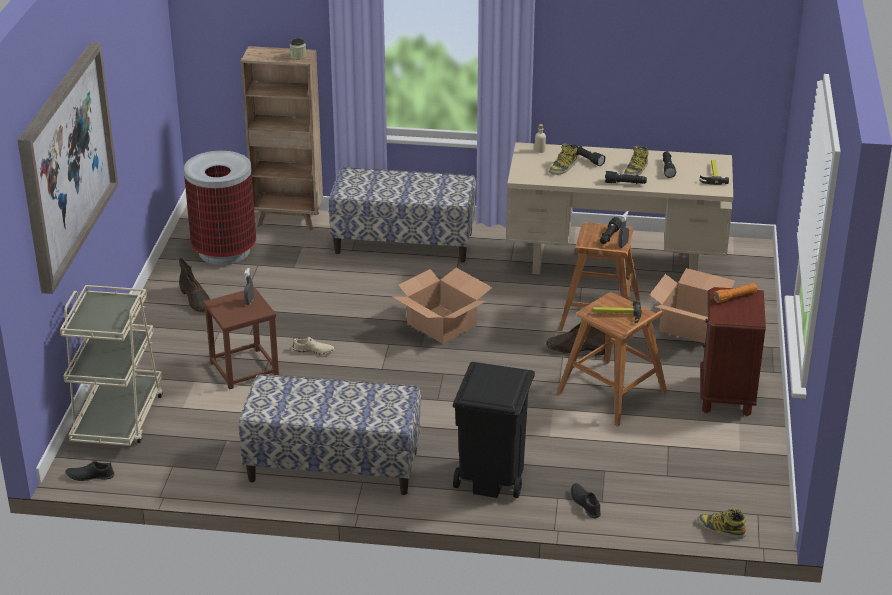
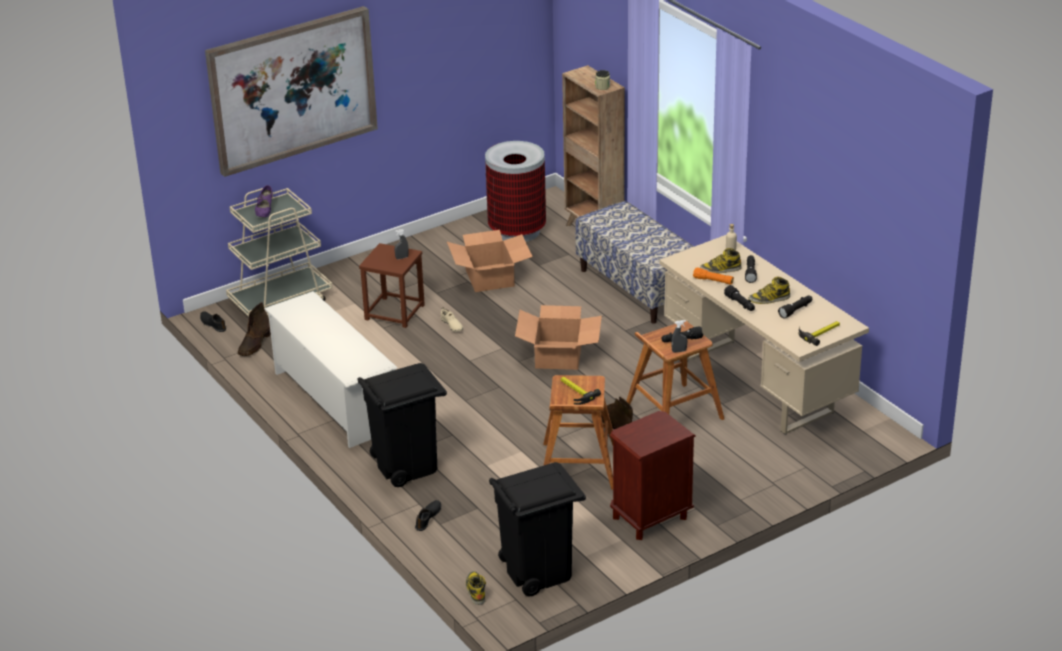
camera: 50 degrees right, 0 degrees up
(98, 317) = (265, 211): none -> purple shoe
(196, 300) = (445, 254): brown boot -> brown boot (255, 344)
(333, 467) = (335, 400): bench -> white shoe rack
(692, 325) = (724, 459): cardboard box -> cardboard box (490, 277)
(732, 484) = (538, 571): none -> black trash can
(735, 297) = (663, 426): orange flashlight -> orange flashlight (713, 281)

